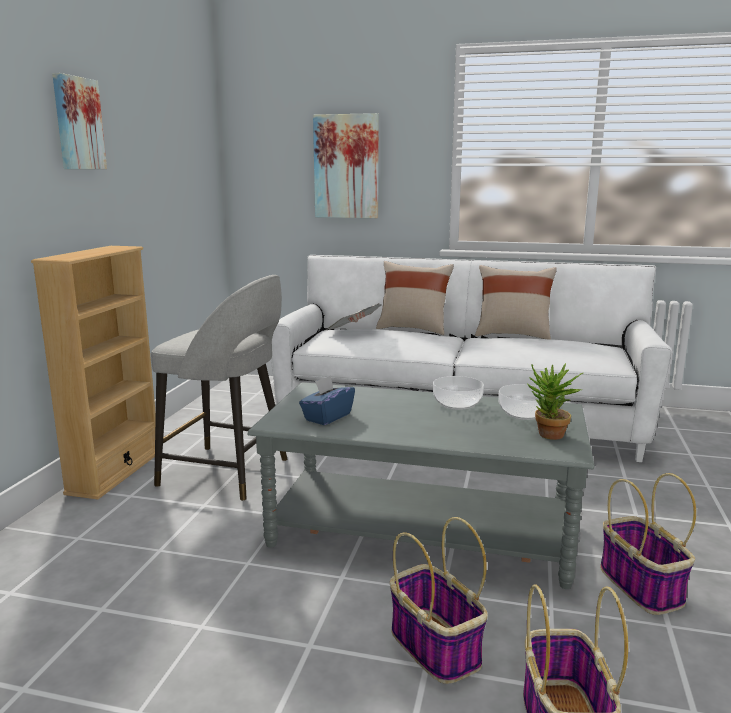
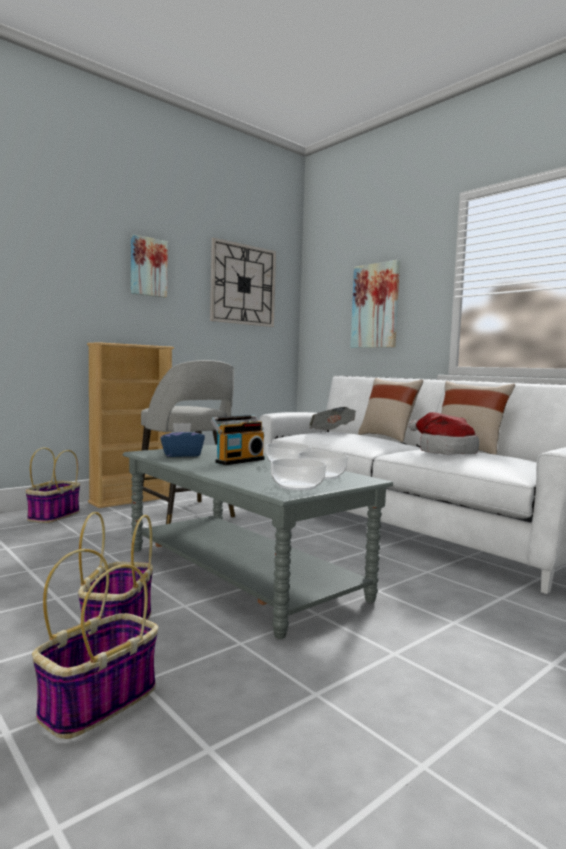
camera: 35 degrees right, 10 degrees down
(172, 136) = (243, 285): none -> wall clock
(404, 410) = (238, 461): none -> radio
(516, 345) = (443, 451): none -> hat
(548, 436) = (297, 486): potted plant -> bowl
(642, 586) = (349, 663): basket -> basket (54, 516)

